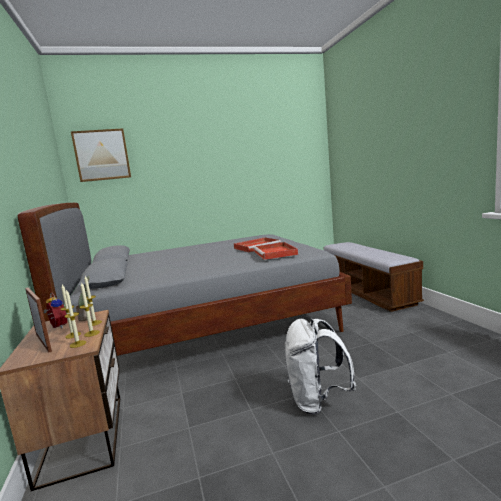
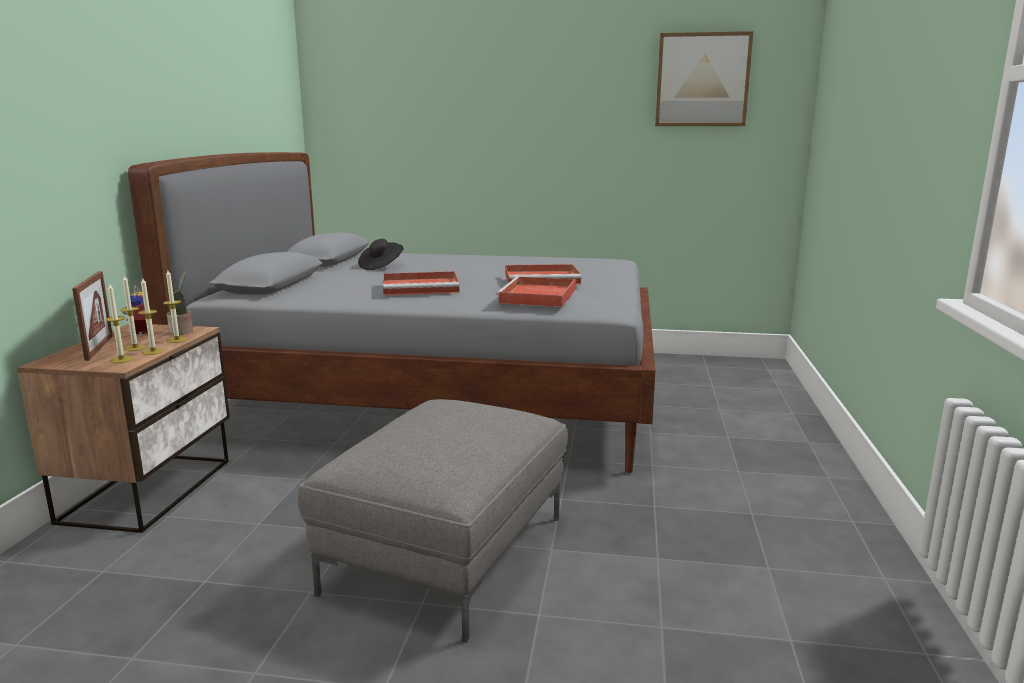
camera: 25 degrees right, 5 degrees up
(102, 155) = (361, 74): picture -> picture (702, 80)
(154, 259) = (381, 266): none -> black hat
(204, 262) = (422, 287): none -> red tray
(317, 401) = (448, 555): white backpack -> grey ottoman
(367, 292) = (780, 421): bench -> none

